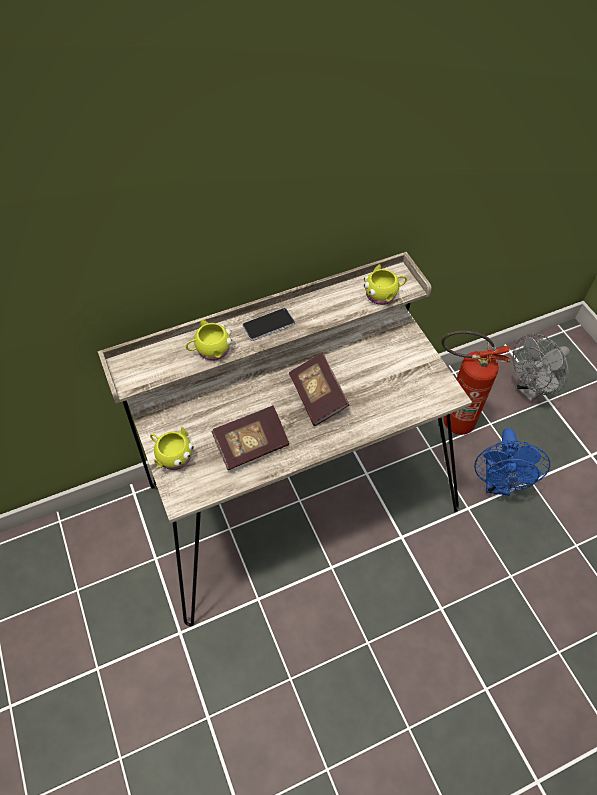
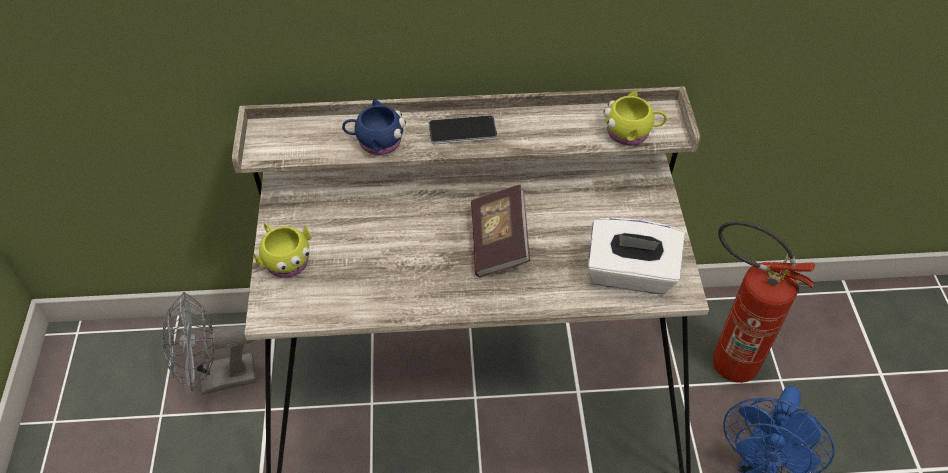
camera: 20 degrees right, 5 degrees down
(210, 350) = (376, 141): yellow mug -> blue mug
(251, 445) = (386, 276): book -> none
(413, 393) = (630, 274): none -> white tissue box
(530, 390) = (858, 352): grey fan -> grey fan (218, 379)

